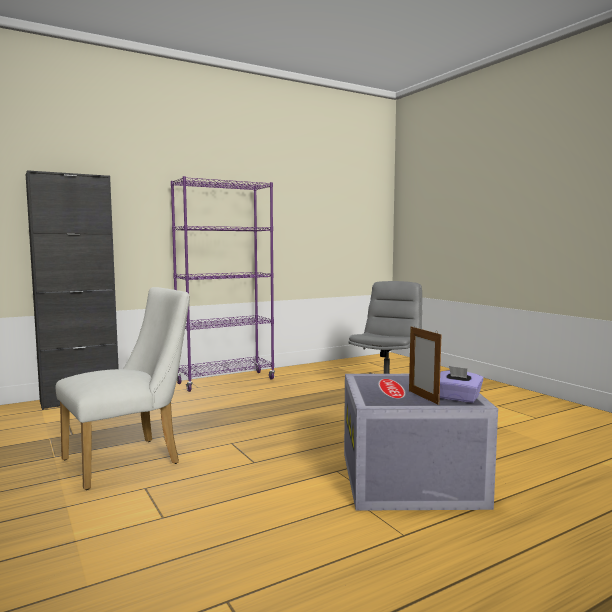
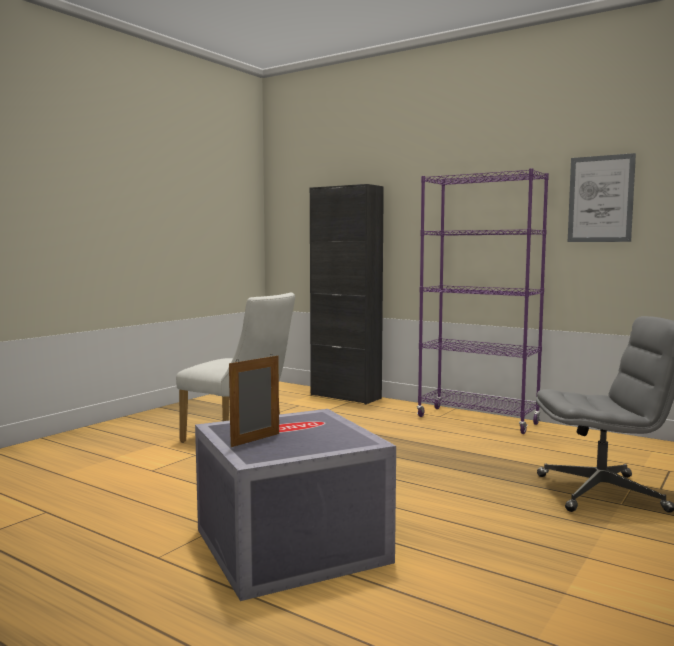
camera: 65 degrees right, 0 degrees up
(284, 208) = (600, 199): none -> picture
(458, 398) = (264, 452): purple tissue box -> none

